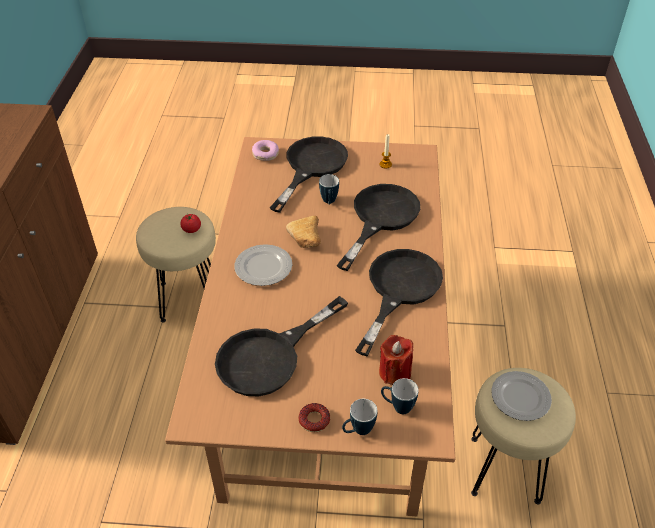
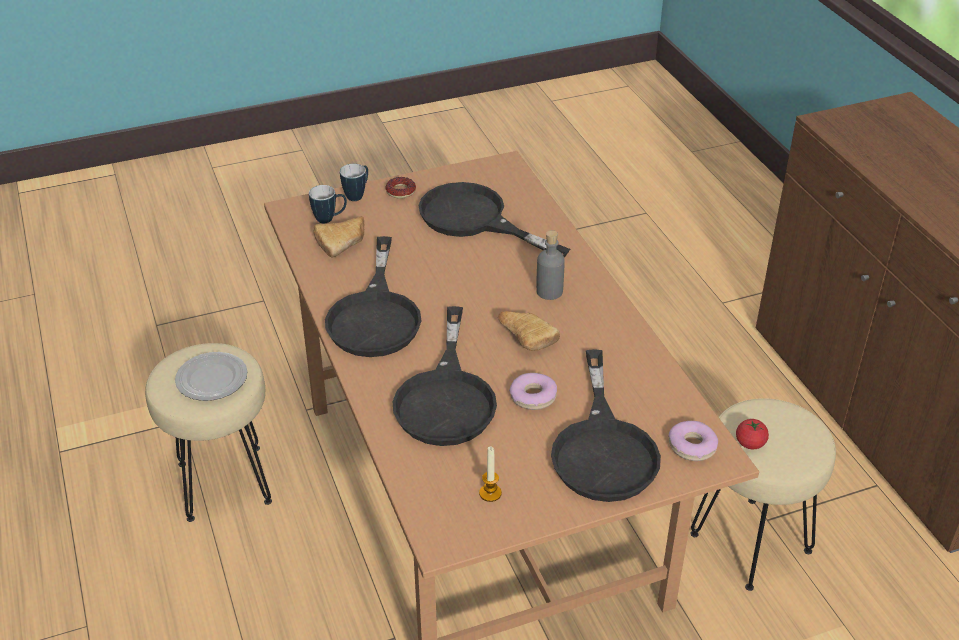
camera: 155 degrees right, 5 degrees down
(264, 267) = (549, 291): plate -> grey bottle
(270, 356) = (475, 220): black frying pan -> black frying pan turned 75 degrees counterclockwise
(329, 202) = (533, 397): mug -> donut
(395, 372) = (344, 242): red candle -> bread

